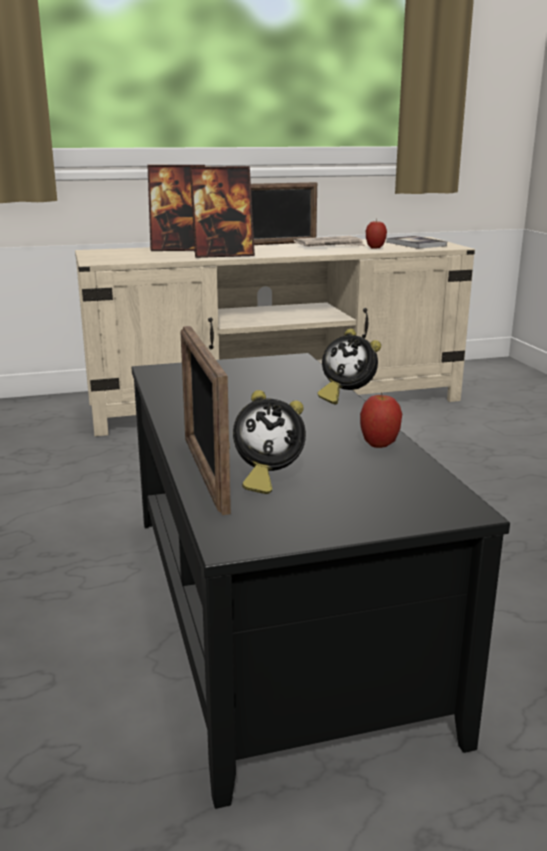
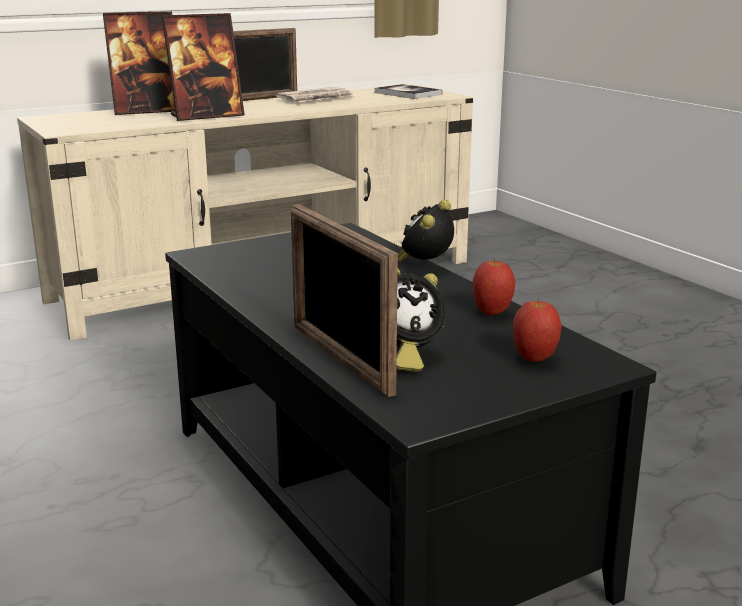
camera: 15 degrees left, 0 degrees up
(346, 397) = (425, 266): alarm clock -> alarm clock turned 105 degrees clockwise
(375, 248) = (369, 100): apple -> apple (534, 359)

